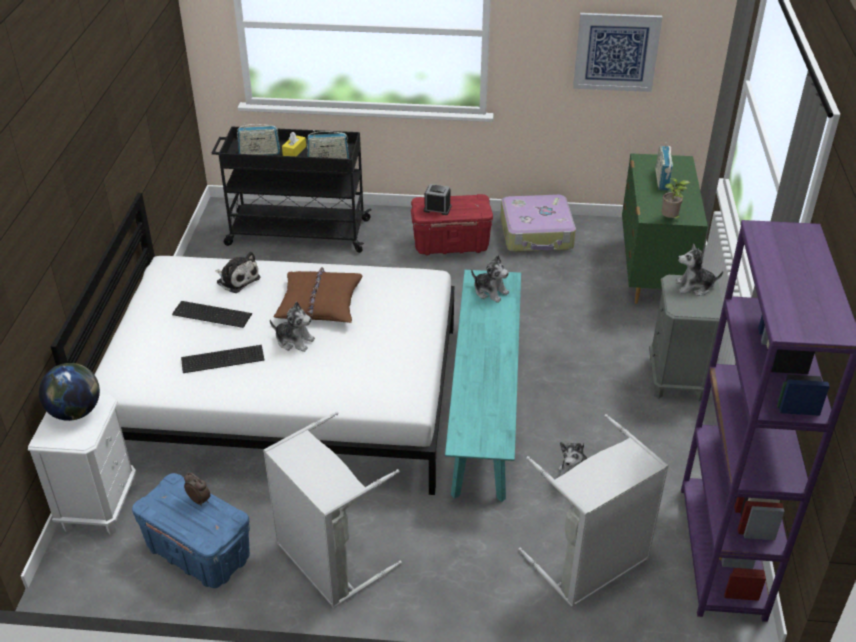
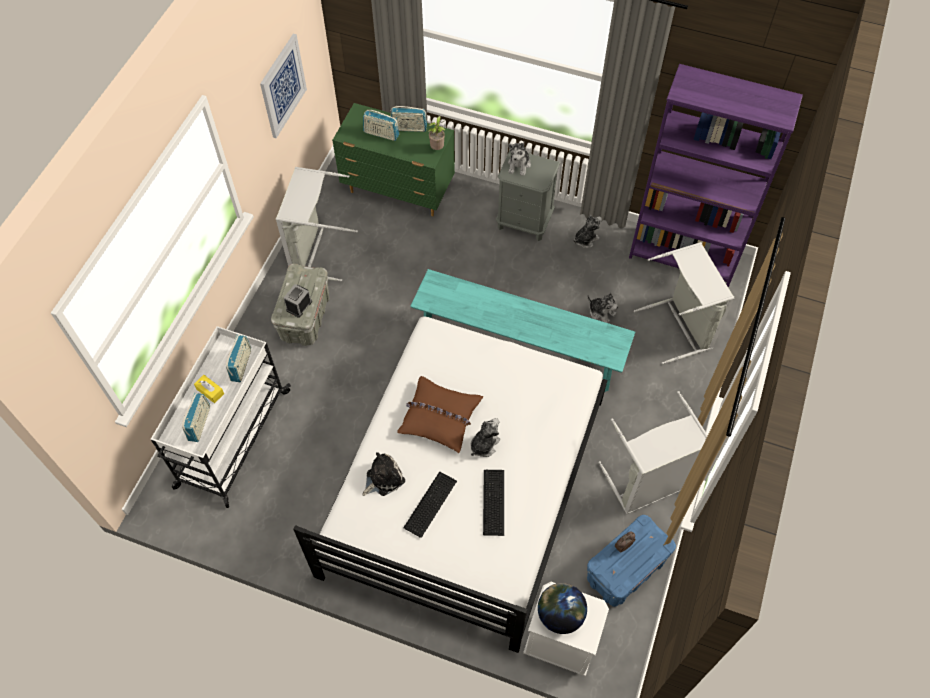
camera: 75 degrees left, 20 degrees up
(296, 232) = (232, 440): black cart -> white cart
(450, 245) = (305, 318): red storage box -> grey storage box
(490, 292) = (447, 296): plush toy -> plush toy (585, 239)
(537, 234) = (316, 251): suitcase -> grey laundry basket
(685, 195) = (409, 128): none -> radio

